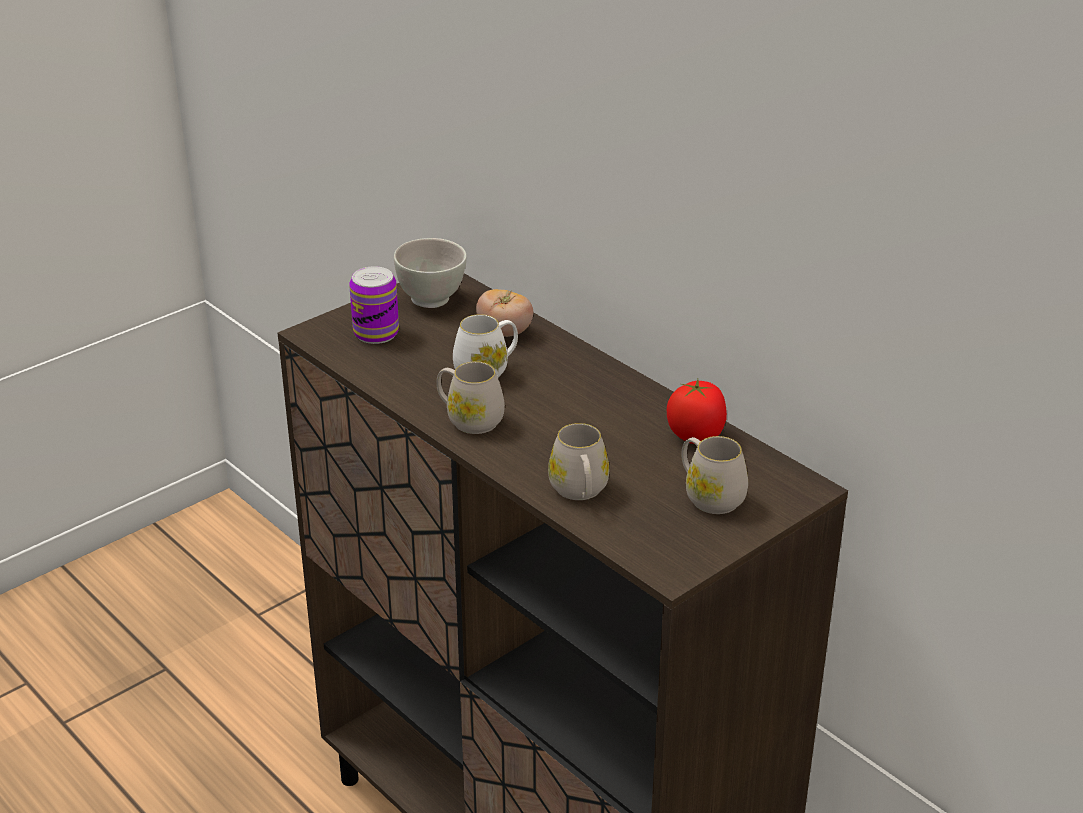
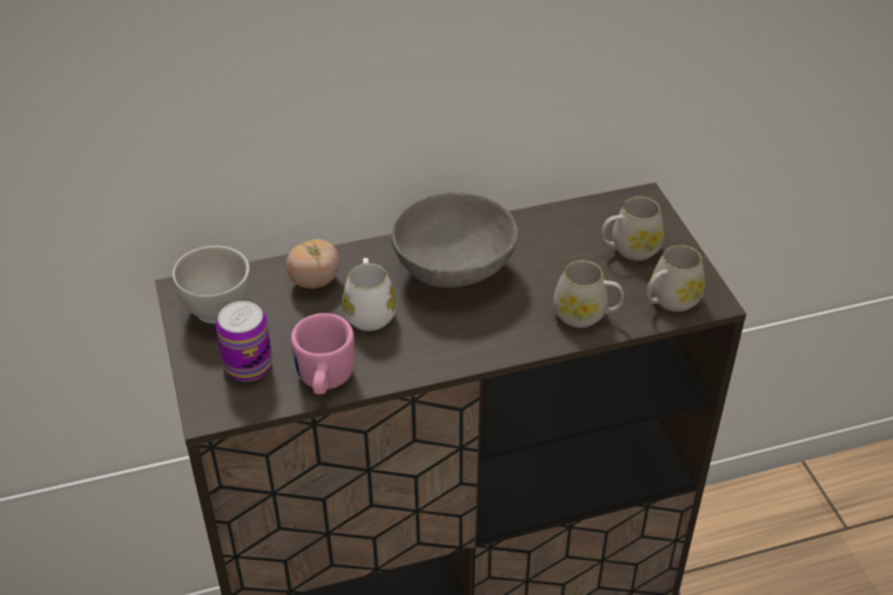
camera: 65 degrees left, 10 degrees up
(383, 373) = (323, 381): none -> pink mug
(469, 419) = (441, 347): white mug -> white mug (669, 300)
(583, 399) = (455, 269): none -> grey bowl
(696, 436) = (546, 227): tomato -> none

